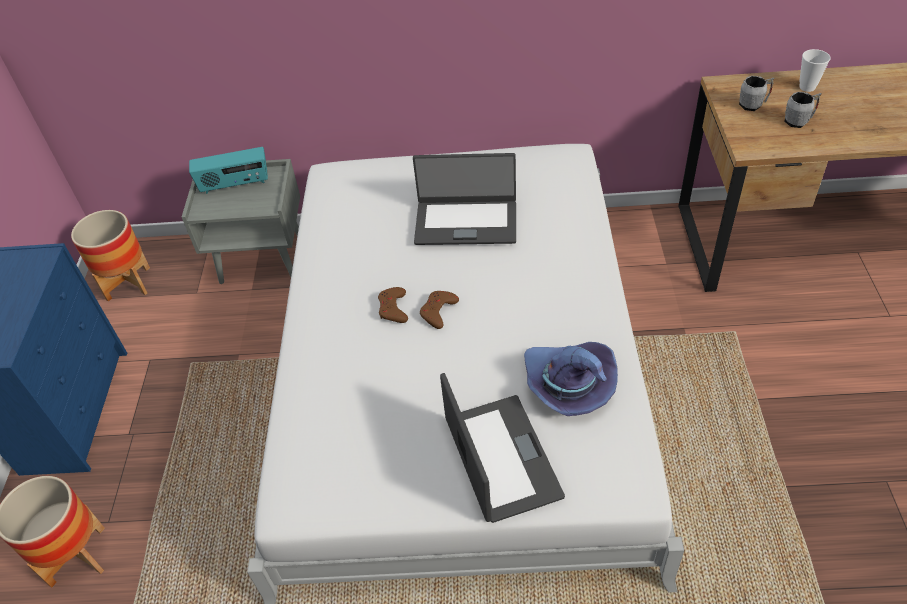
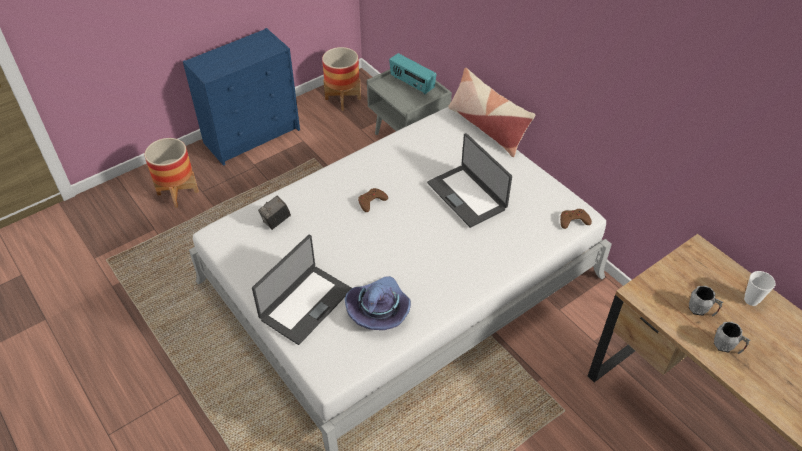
camera: 50 degrees right, 0 degrees up
(331, 423) = (276, 221): none -> camera
(377, 158) = (487, 127): none -> pillow
(438, 311) = (385, 222): brown game controller -> brown game controller (573, 220)
(753, 104) = (693, 276): grey mug -> grey mug (727, 346)

